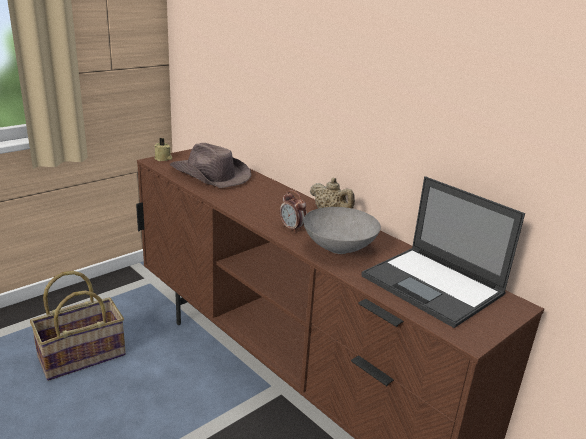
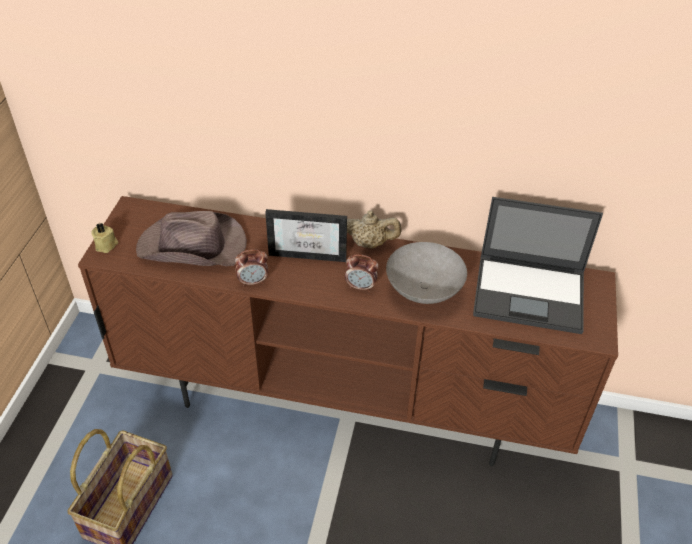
camera: 35 degrees left, 20 degrees up
(222, 200) = (253, 281): none -> alarm clock
(281, 202) = (310, 252): none -> picture frame

